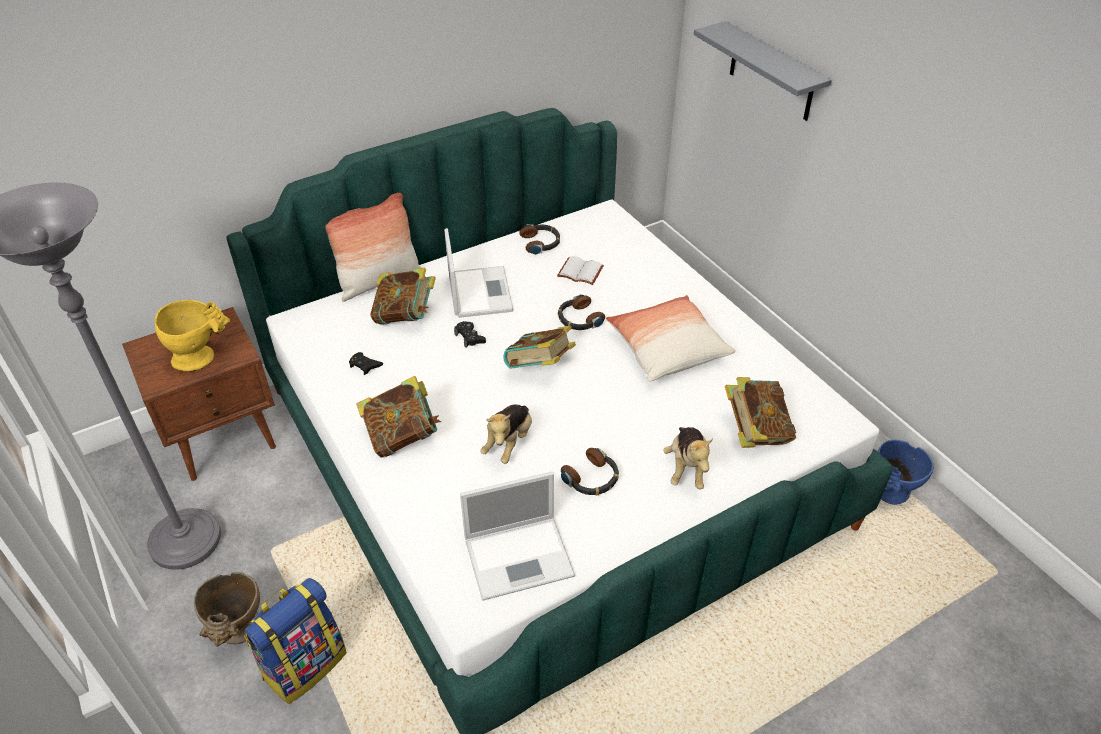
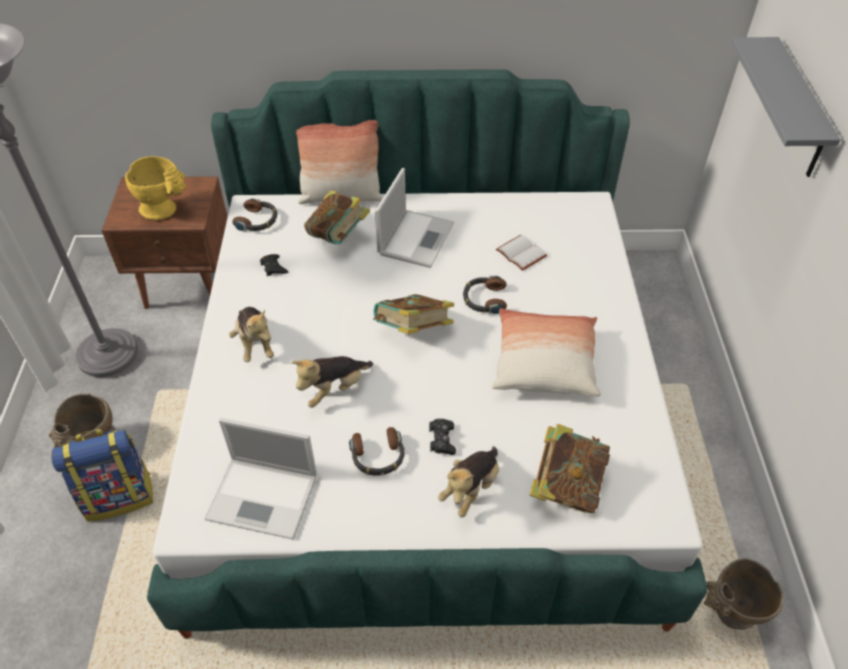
camera: 30 degrees right, 5 degrees up
(402, 436) = (255, 343): book -> plush toy
(470, 337) = (375, 278): black game controller -> black game controller (442, 440)
(541, 243) = (506, 211): headphones -> headphones (257, 221)
(888, 495) = (729, 613): blue vase -> beige vase

